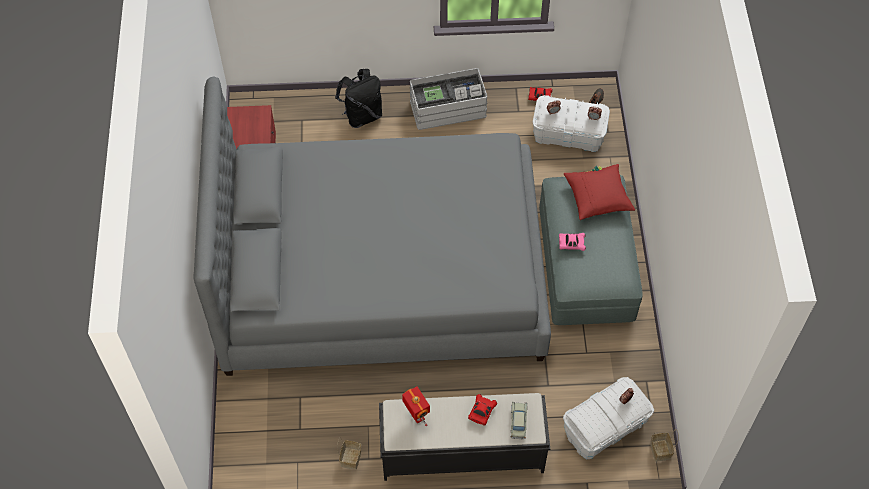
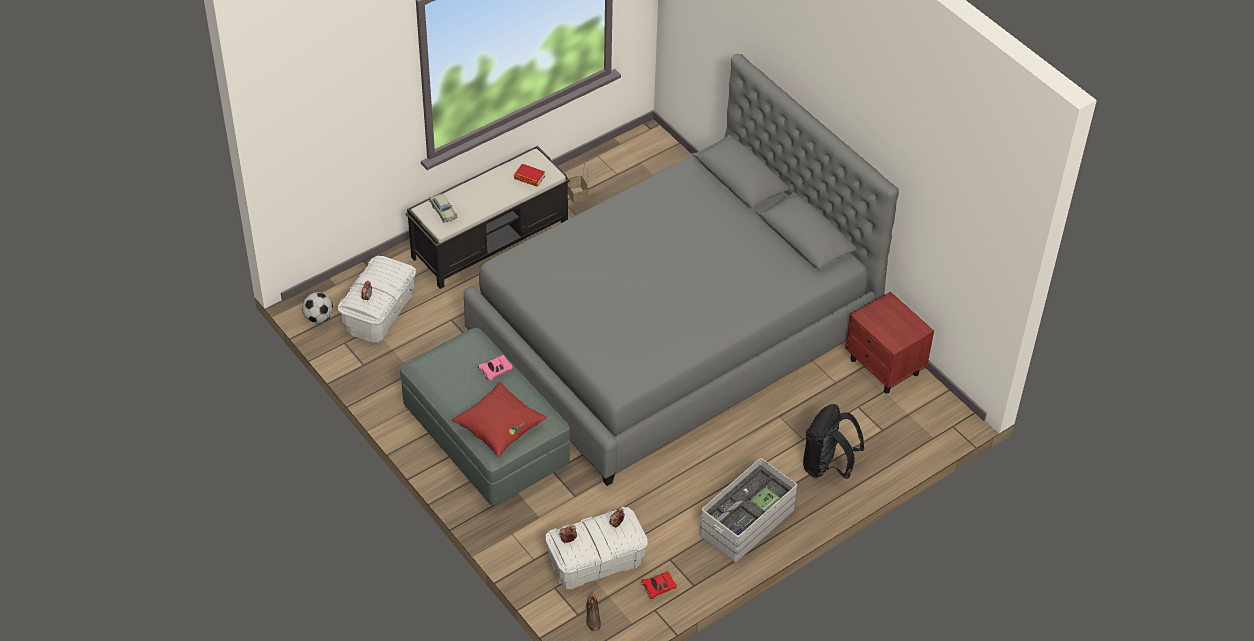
camera: 145 degrees right, 10 degrees down
(416, 416) = (529, 178): toy robot -> book
(481, 412) = (478, 204): red toy car -> none
(661, 451) = (318, 318): basket -> football

